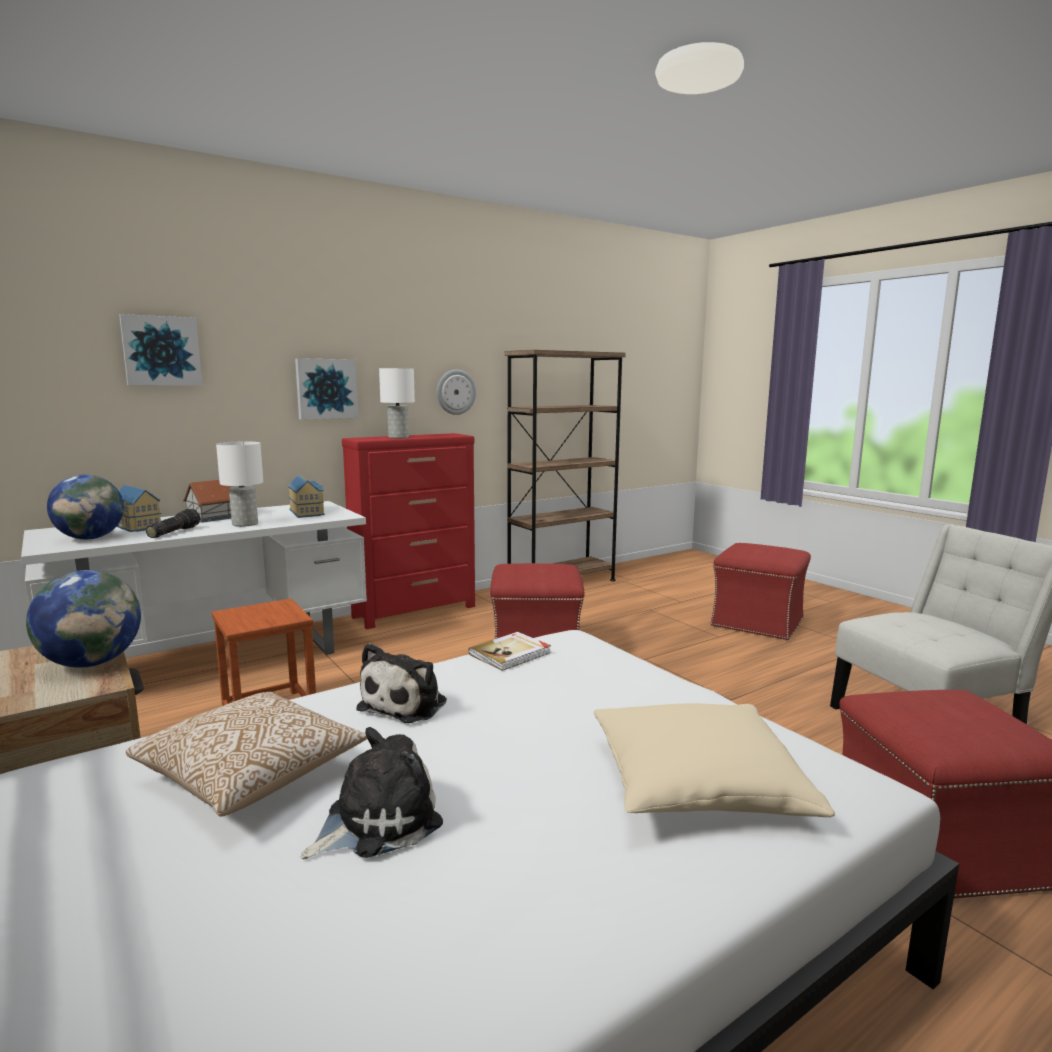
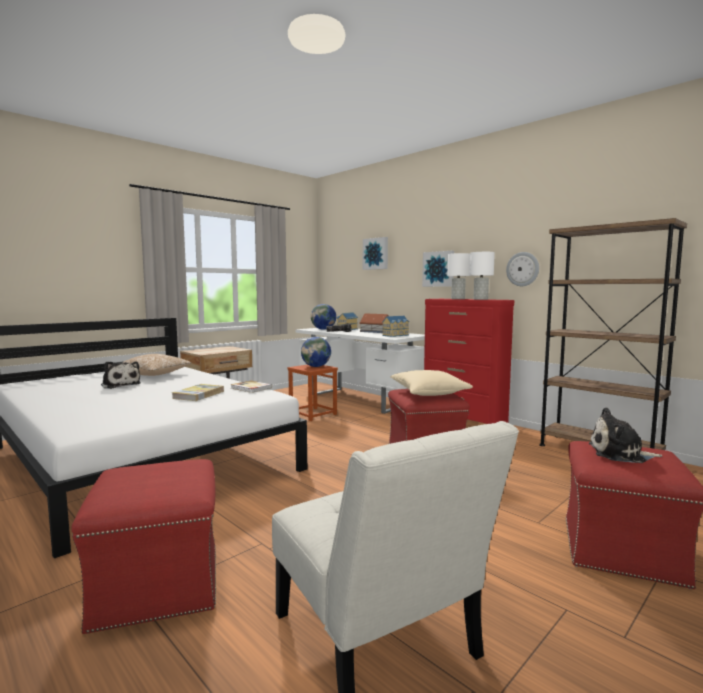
camera: 80 degrees right, 5 degrees down
(92, 663) = (221, 351): globe -> globe (316, 366)
(244, 524) = (361, 333): white table lamp -> white table lamp (480, 299)
(407, 704) = (200, 382): plush toy -> plush toy (620, 454)
(551, 698) = (198, 395): none -> book
(696, 785) = (107, 411): beige pillow -> beige pillow (429, 393)

